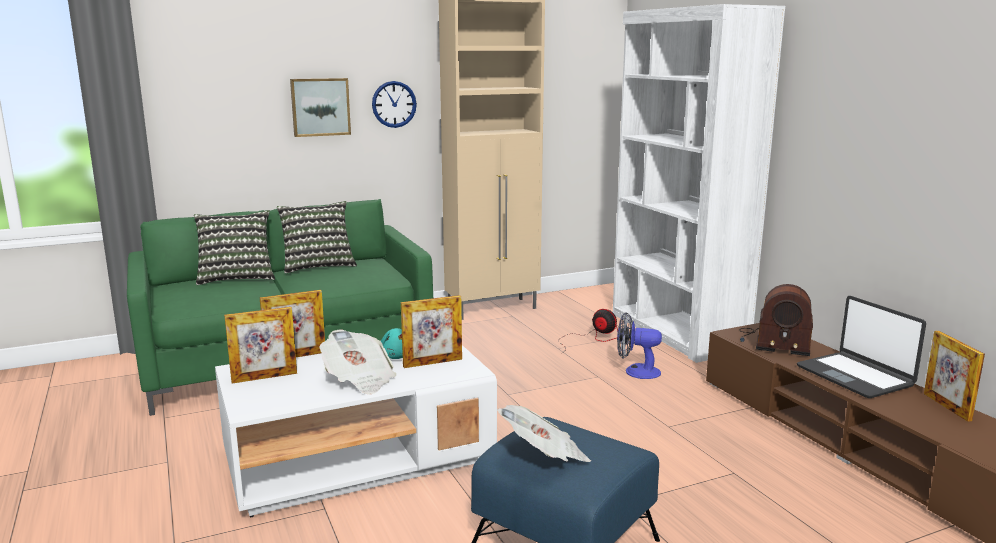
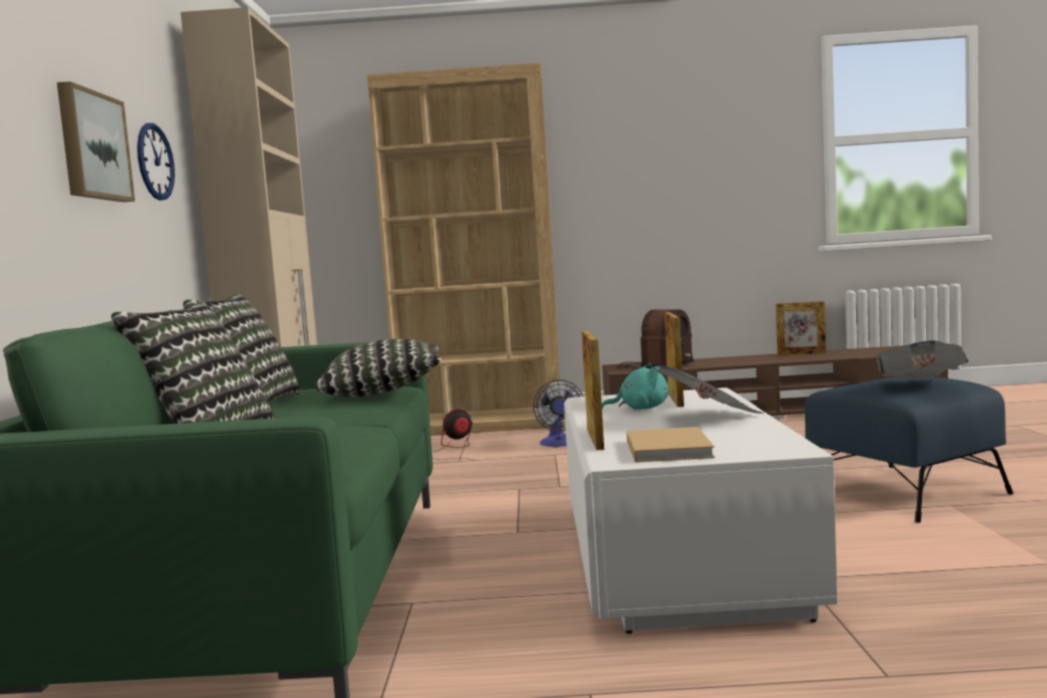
camera: 65 degrees left, 10 degrees down
(264, 377) = (667, 448): picture frame -> beige book
(356, 282) = (384, 392): none -> pillow
(636, 371) = (559, 444): fan -> fan turned 45 degrees counterclockwise
(676, 332) = (482, 425): white bookcase -> brown bookcase
(855, 376) = (737, 360): laptop -> none

